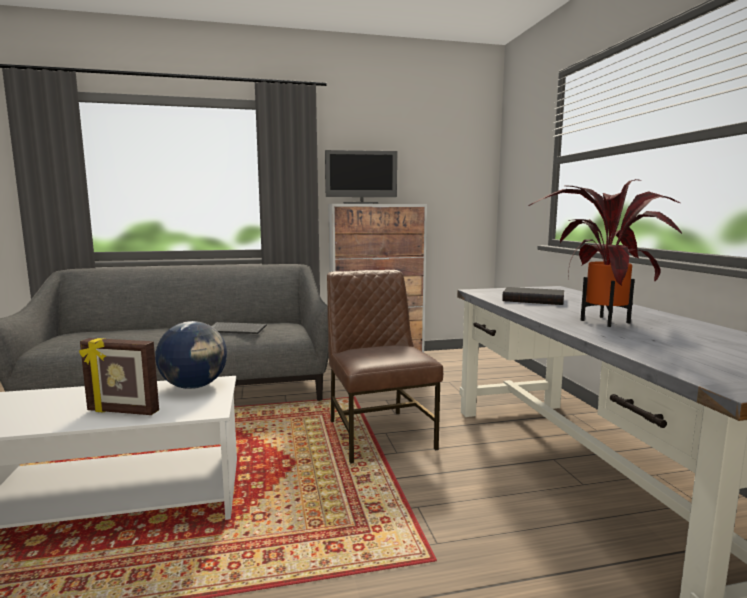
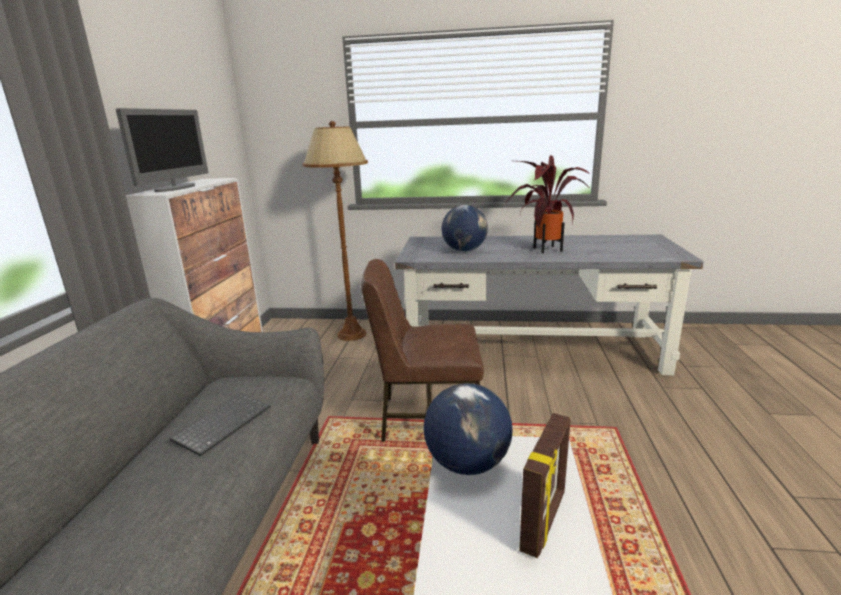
camera: 70 degrees left, 10 degrees up
(499, 377) = (352, 334): none -> brown floor lamp
(533, 299) = (464, 250): black book -> globe

